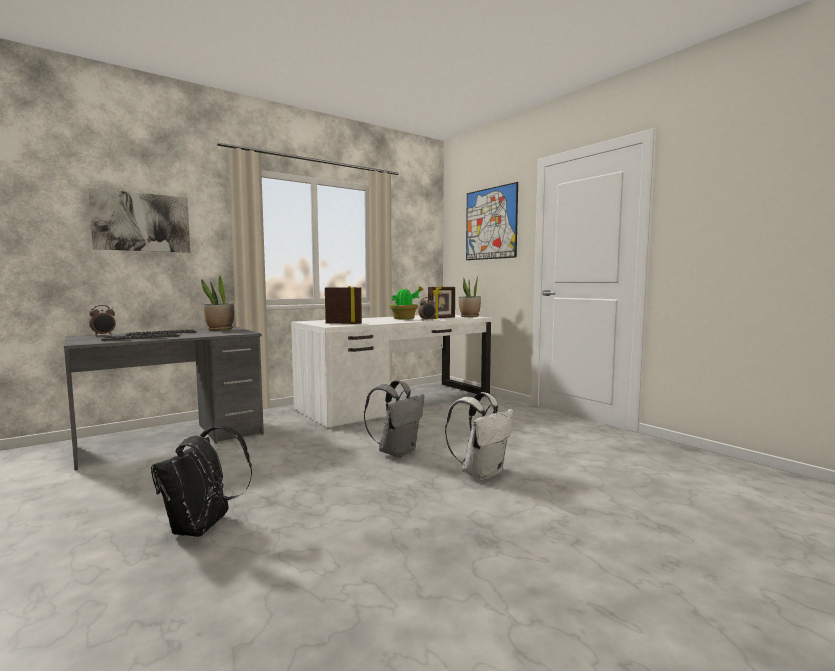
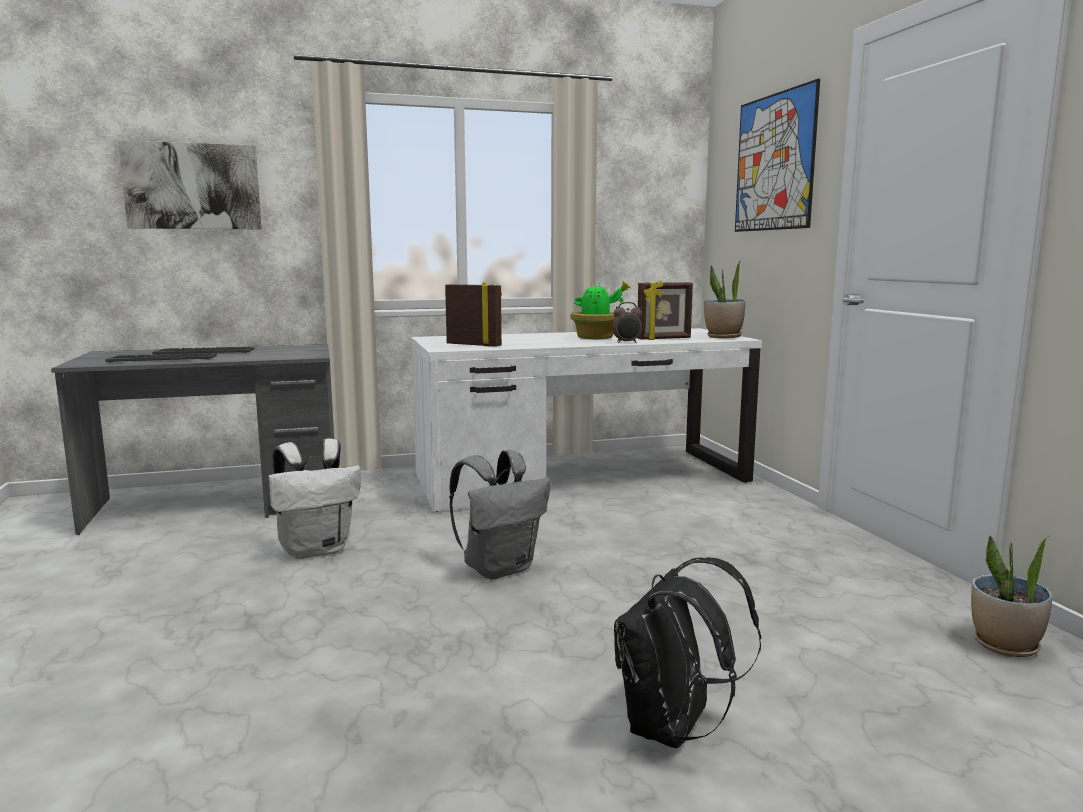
camera: 20 degrees right, 5 degrees up
(103, 335) = (134, 351): alarm clock -> none
(202, 529) = (132, 650): black backpack -> black backpack (672, 730)
(220, 329) = (292, 347): potted plant -> potted plant (1005, 645)
(481, 473) = (601, 630): white backpack -> white backpack (317, 549)

